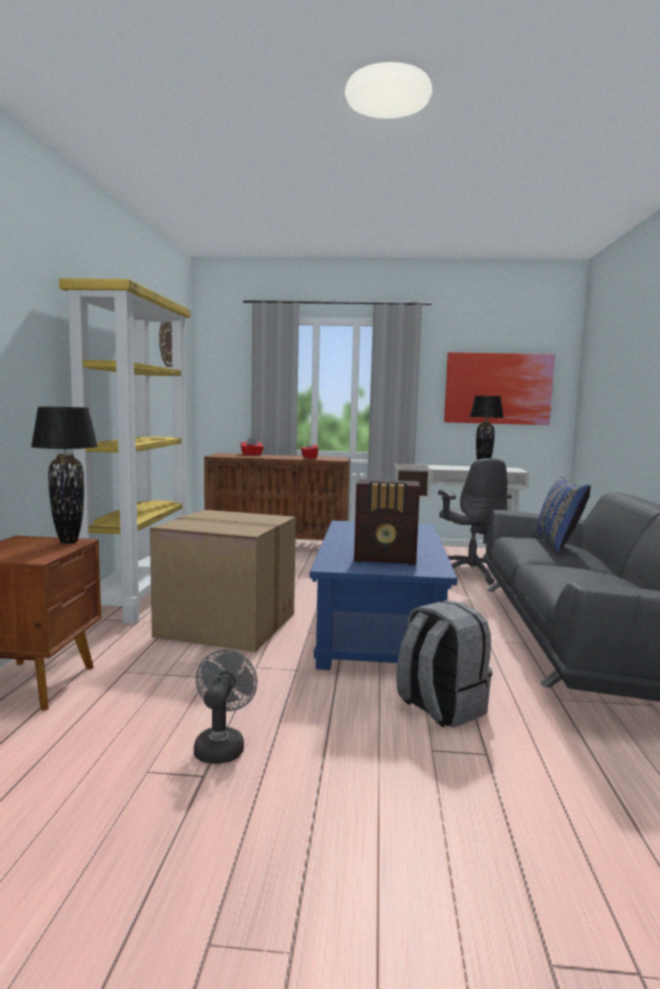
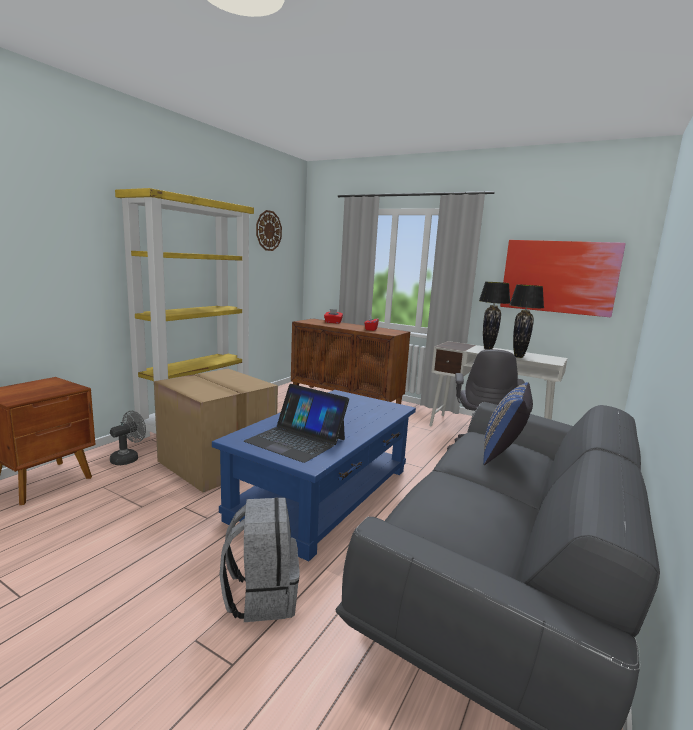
camera: 25 degrees right, 5 degrees up
(69, 542) = (67, 388): black table lamp -> black table lamp (488, 349)
(221, 746) = (66, 573): grey fan -> grey fan (128, 458)
(386, 559) = (296, 440): radio -> laptop

